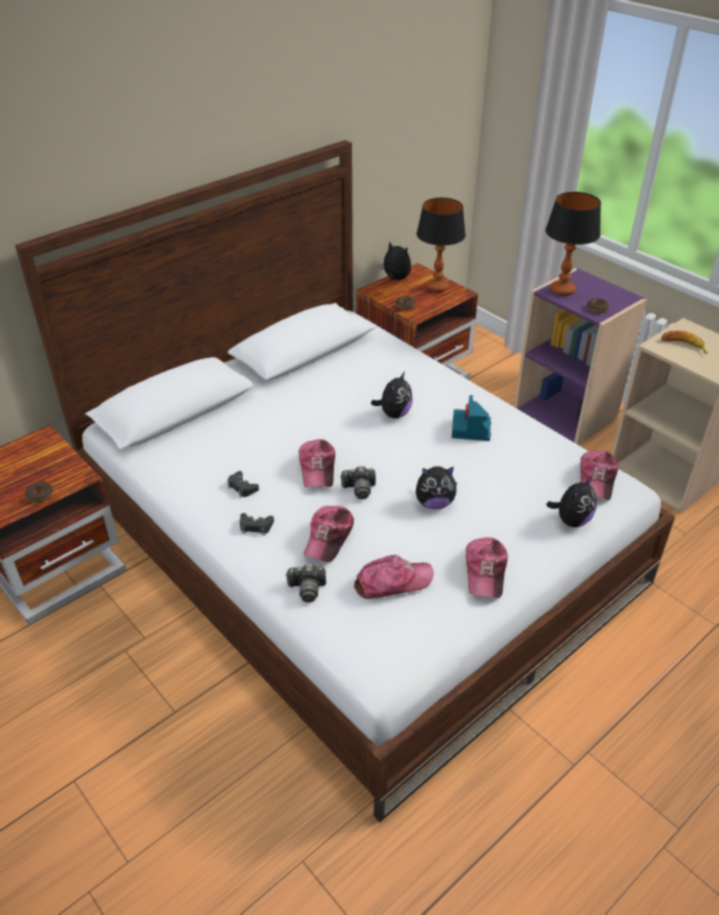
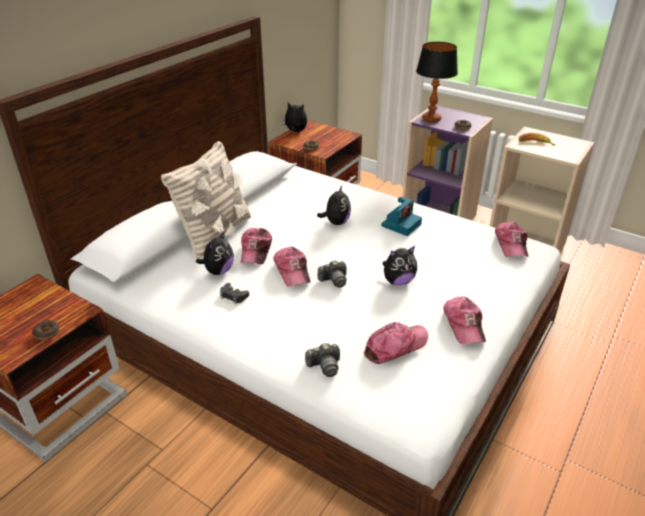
camera: 15 degrees left, 5 degrees down
(250, 407) = (215, 234): none -> beige pillow
(255, 526) = (258, 325): black game controller -> none
(329, 537) = (326, 321): cap -> cap (256, 251)
(437, 287) = (329, 133): table lamp -> none
(471, 429) = (401, 224): camera -> camera turned 135 degrees counterclockwise
(571, 520) = (508, 276): plush toy -> plush toy (218, 271)

